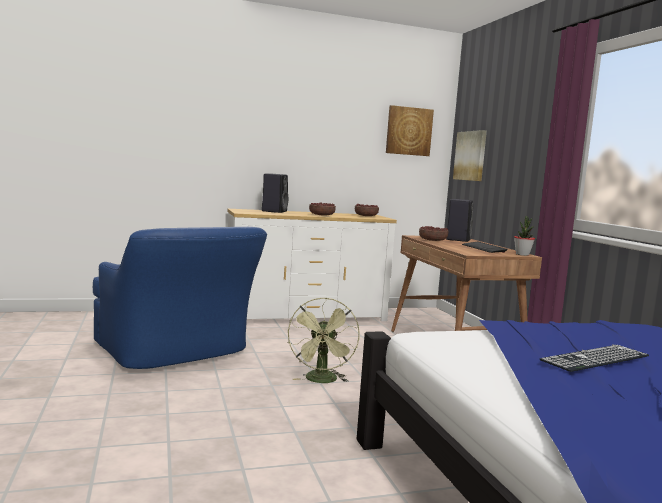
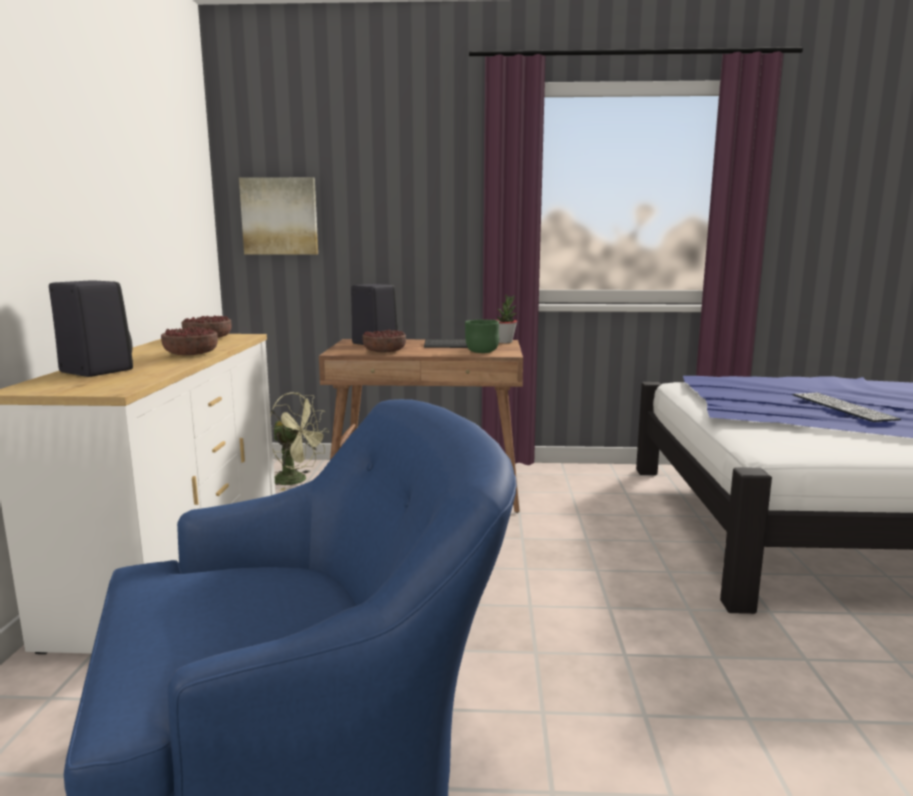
camera: 70 degrees left, 5 degrees up
(322, 381) = (523, 602): green fan -> green fan (297, 480)
(408, 131) = (179, 174): picture -> none
(468, 250) = (481, 352): none -> green bowl

